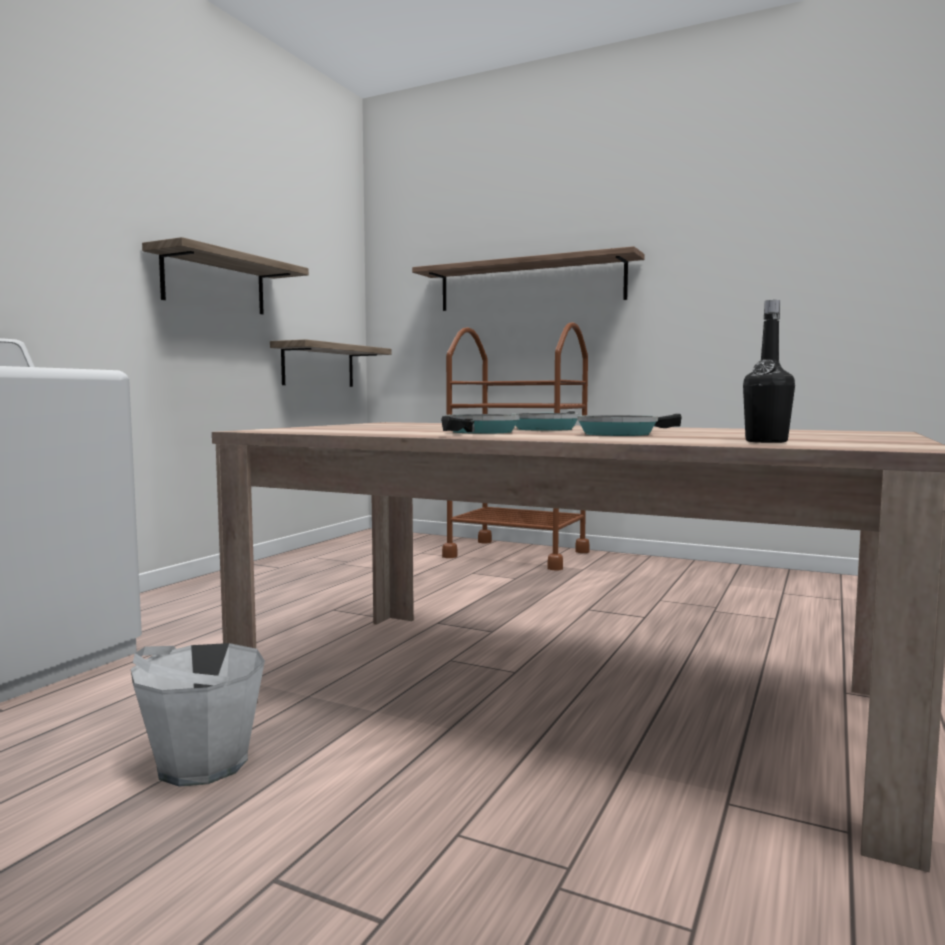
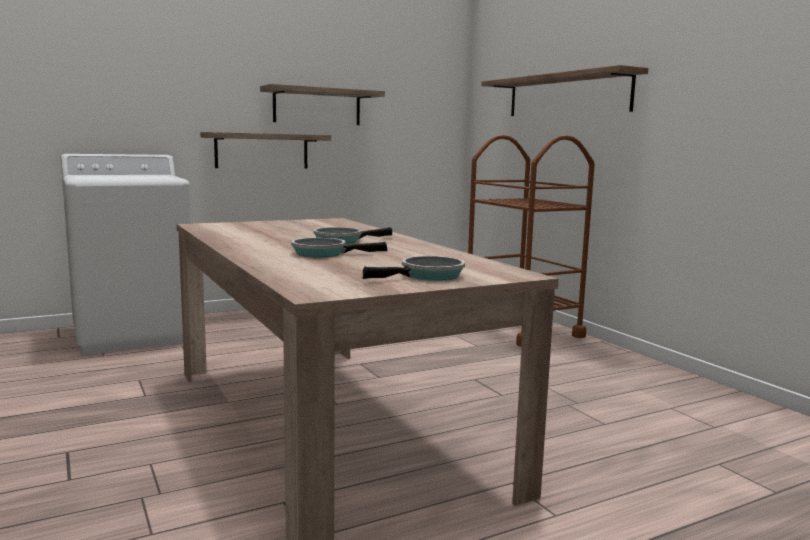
camera: 35 degrees right, 5 degrees up
(201, 763) = (124, 401): white bucket -> none
(318, 365) = (413, 160): shelf -> shelf (262, 151)
(480, 432) = (272, 241): frying pan -> frying pan (428, 276)
(766, 441) = (311, 275): black bottle -> none

